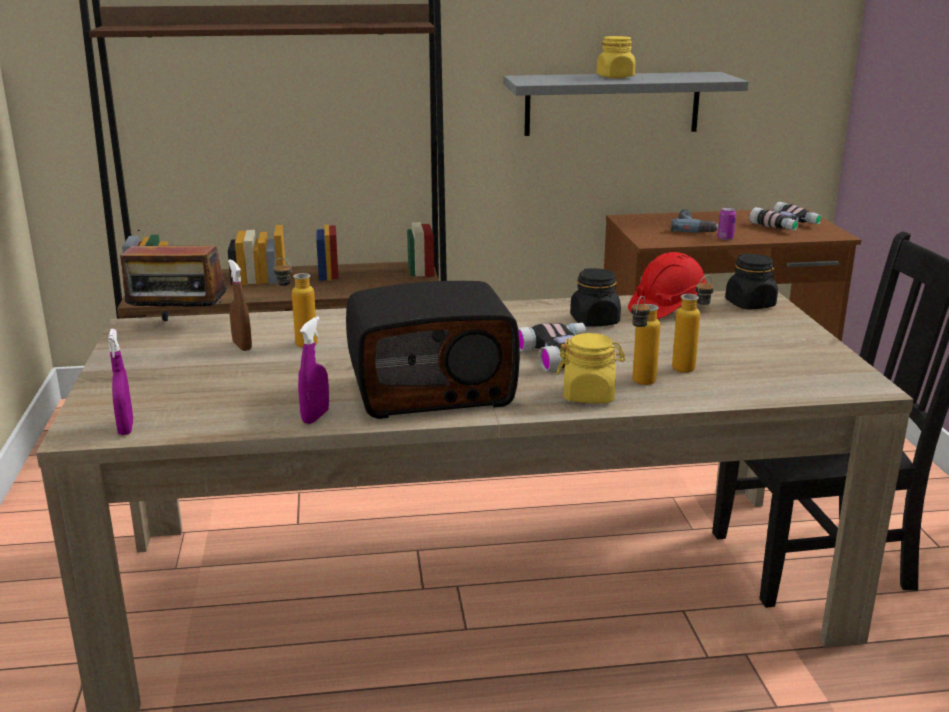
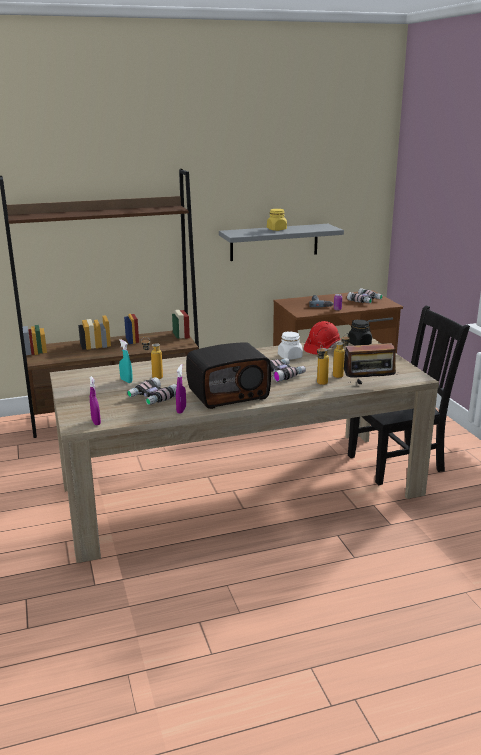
camera: 10 degrees left, 0 degrees up
(179, 325) = (87, 372): radio -> radio (369, 385)
(242, 346) = (126, 380): brown spray bottle -> turquoise spray bottle
(271, 385) = (152, 397): none -> binoculars
(589, 395) = (300, 391): yellow jar -> none
(595, 321) = (290, 357): black jar -> white jar

